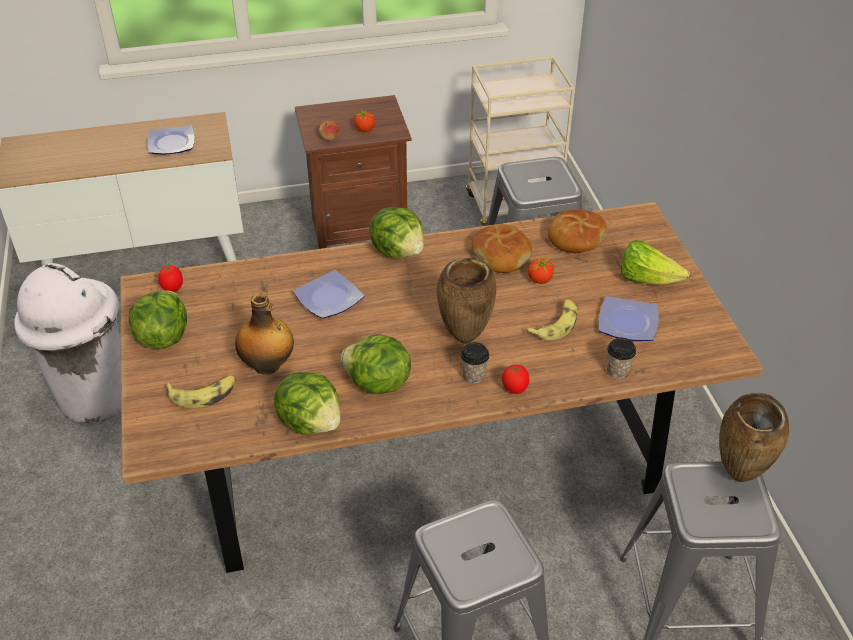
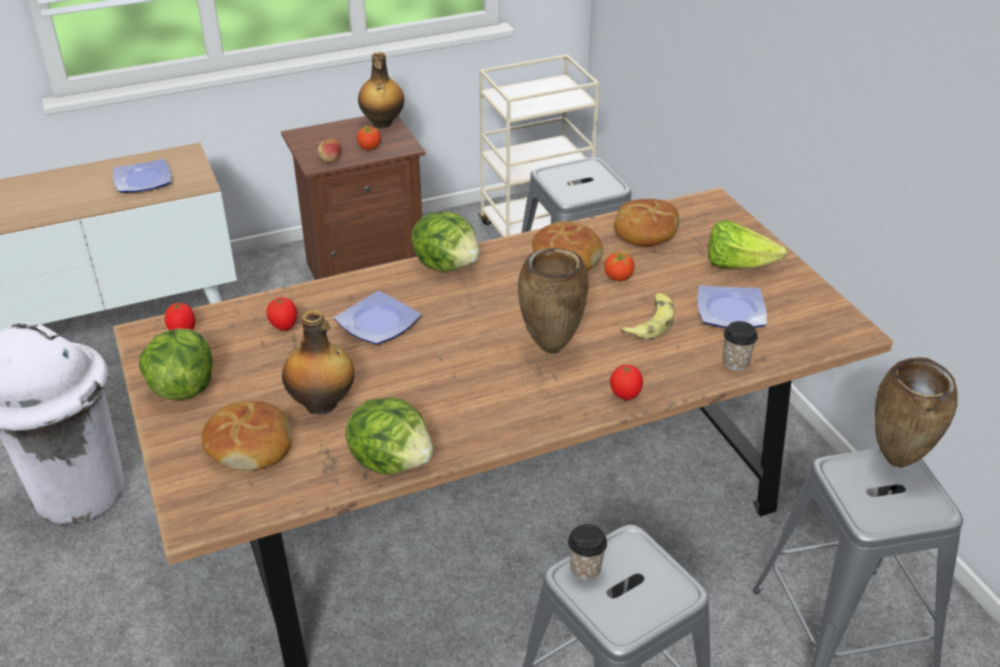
camera: 10 degrees left, 5 degrees down
(203, 394) = (250, 445): banana -> bread
(253, 293) = (284, 327): none -> tomato
(377, 384) = (461, 409): lettuce -> none
(381, 107) = (382, 123): none -> bottle
(474, 376) = (573, 386): cup -> cup (585, 569)

